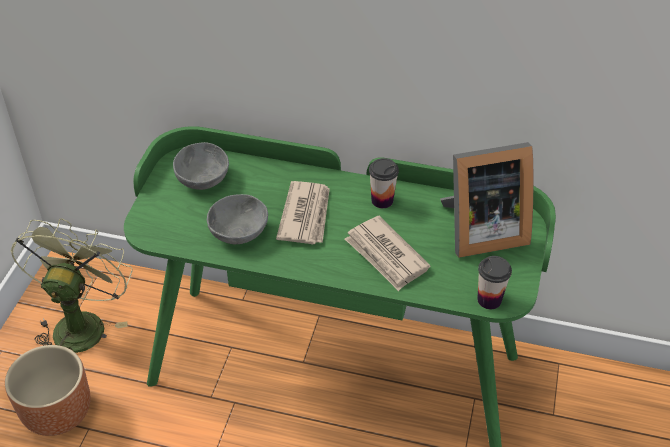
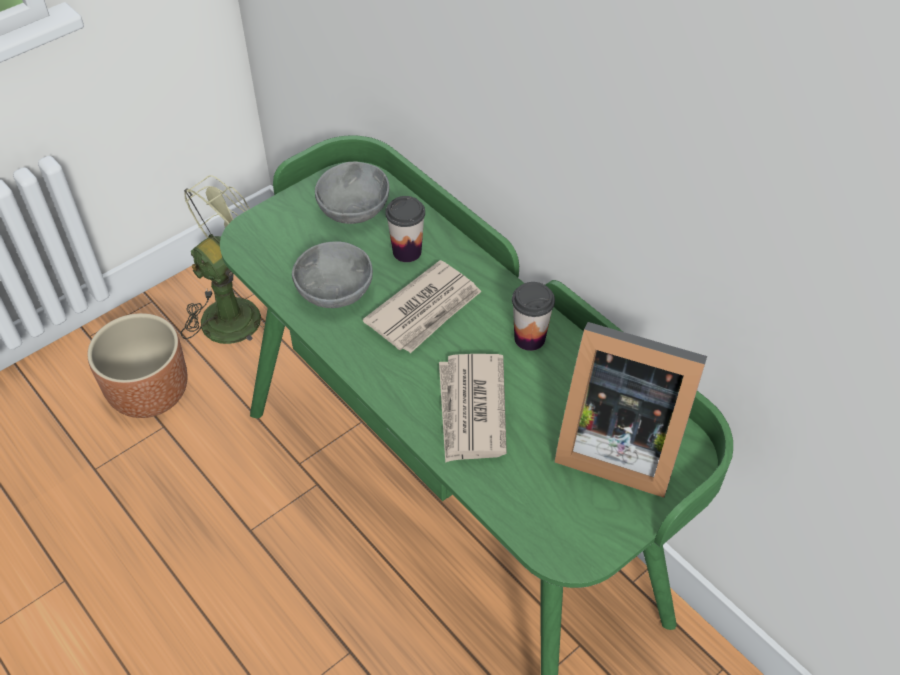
camera: 35 degrees right, 5 degrees up
(489, 300) = (545, 539): cup -> cup (407, 251)

